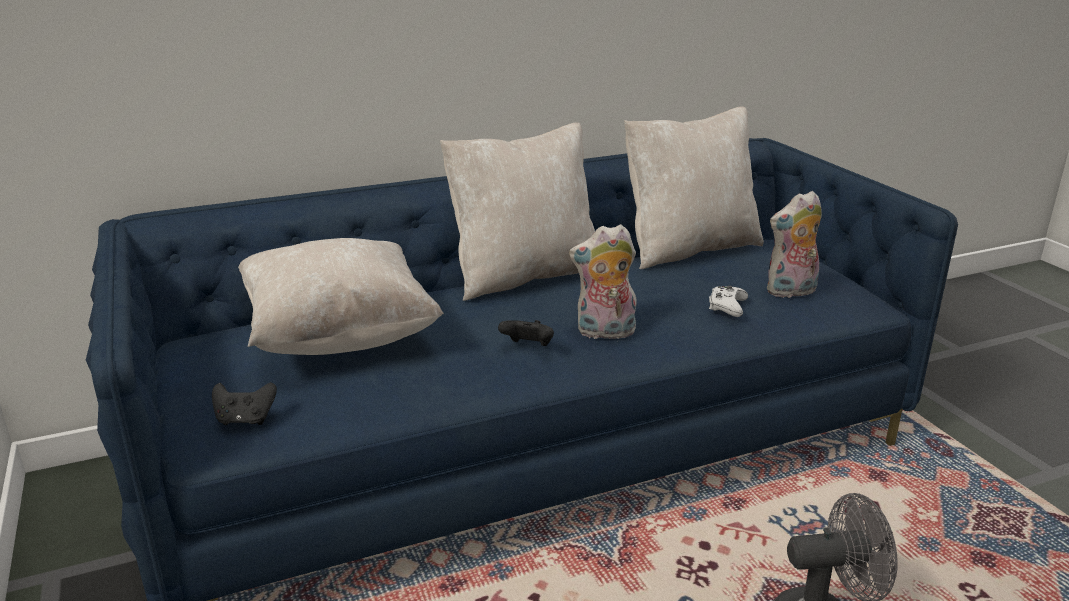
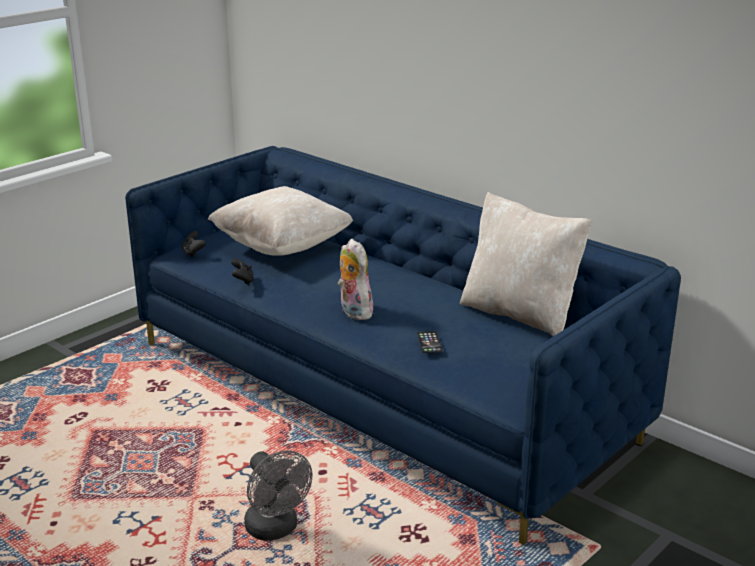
camera: 65 degrees right, 0 degrees up
(523, 276) = (406, 271): beige pillow -> none
(528, 347) = (312, 294): black game controller -> black game controller (243, 281)
(727, 306) = (429, 342): white game controller -> phone
(791, 292) = (486, 364): plush toy -> none

